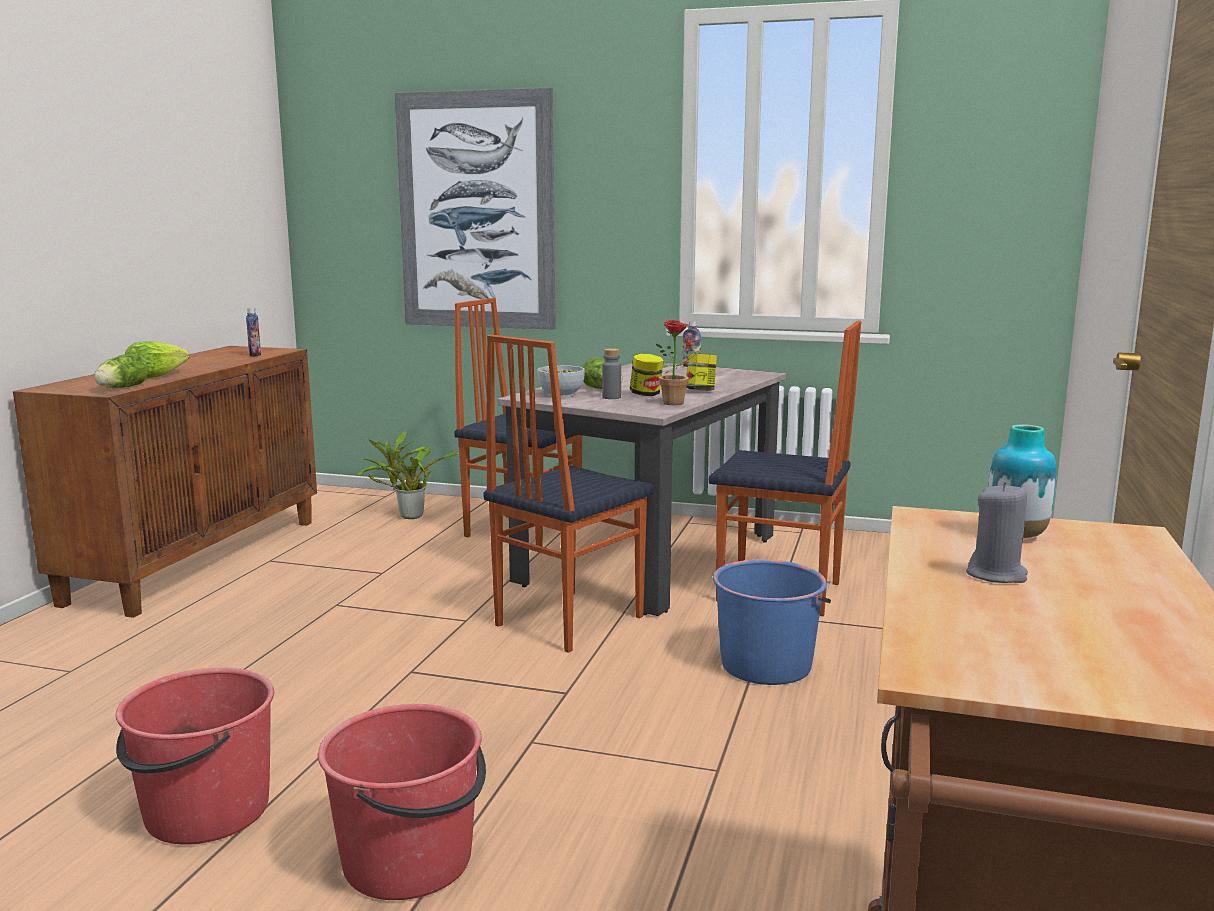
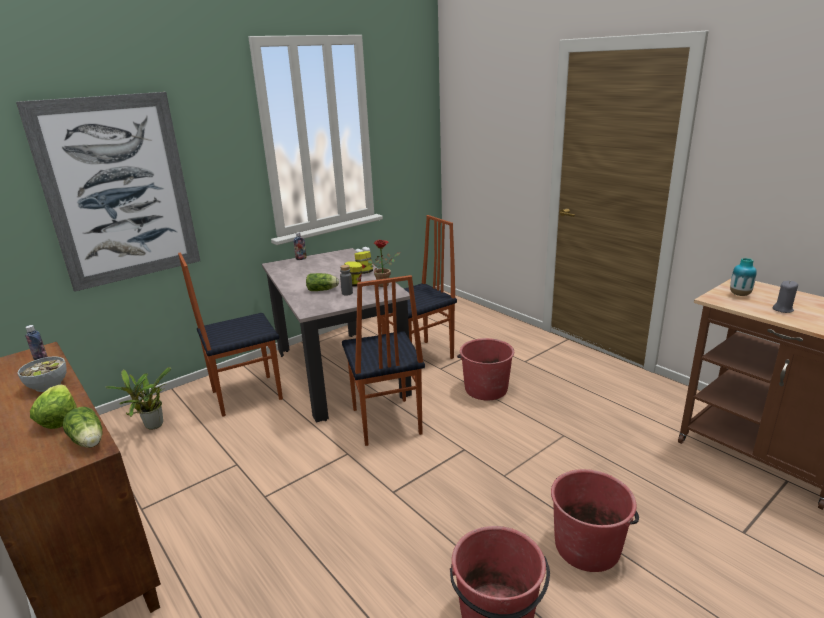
camera: 55 degrees left, 10 degrees up
(561, 395) = (321, 302): bowl -> bowl (48, 385)
(766, 665) = (485, 389): blue bucket -> red bucket

